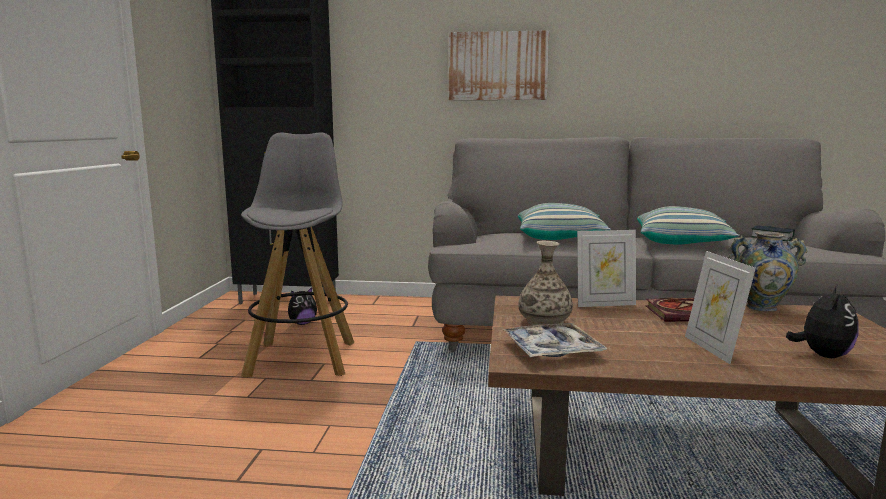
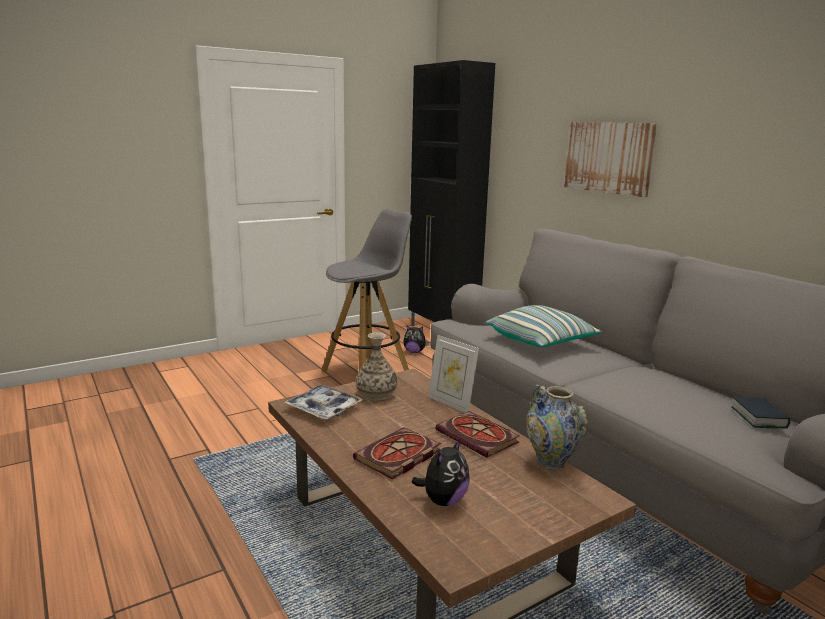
camera: 50 degrees right, 5 degrees up
(683, 243) = (634, 384): pillow -> none
(713, 349) = (397, 456): picture frame -> book
(822, 355) = (443, 500): plush toy -> plush toy turned 45 degrees counterclockwise

